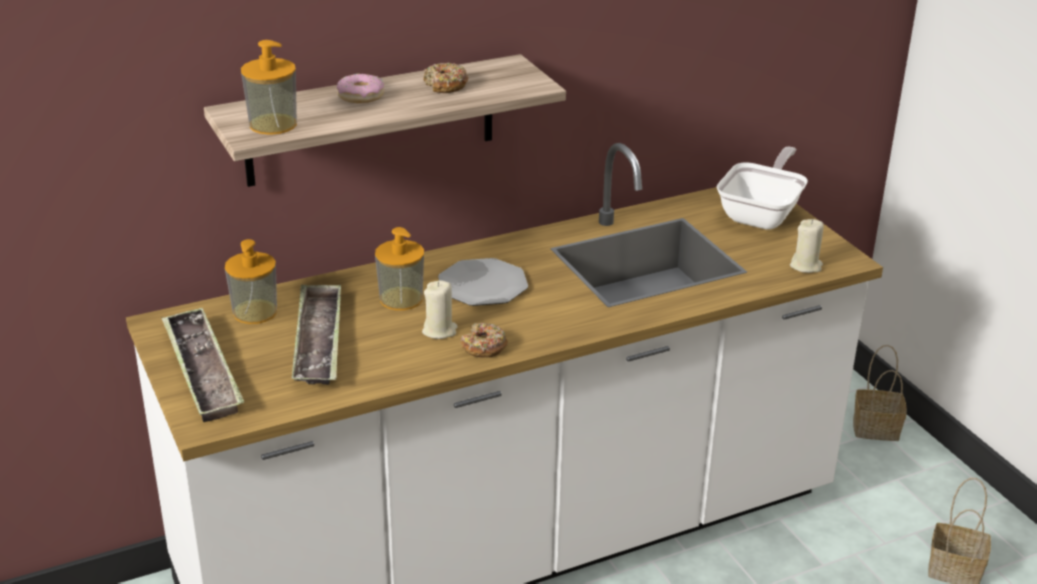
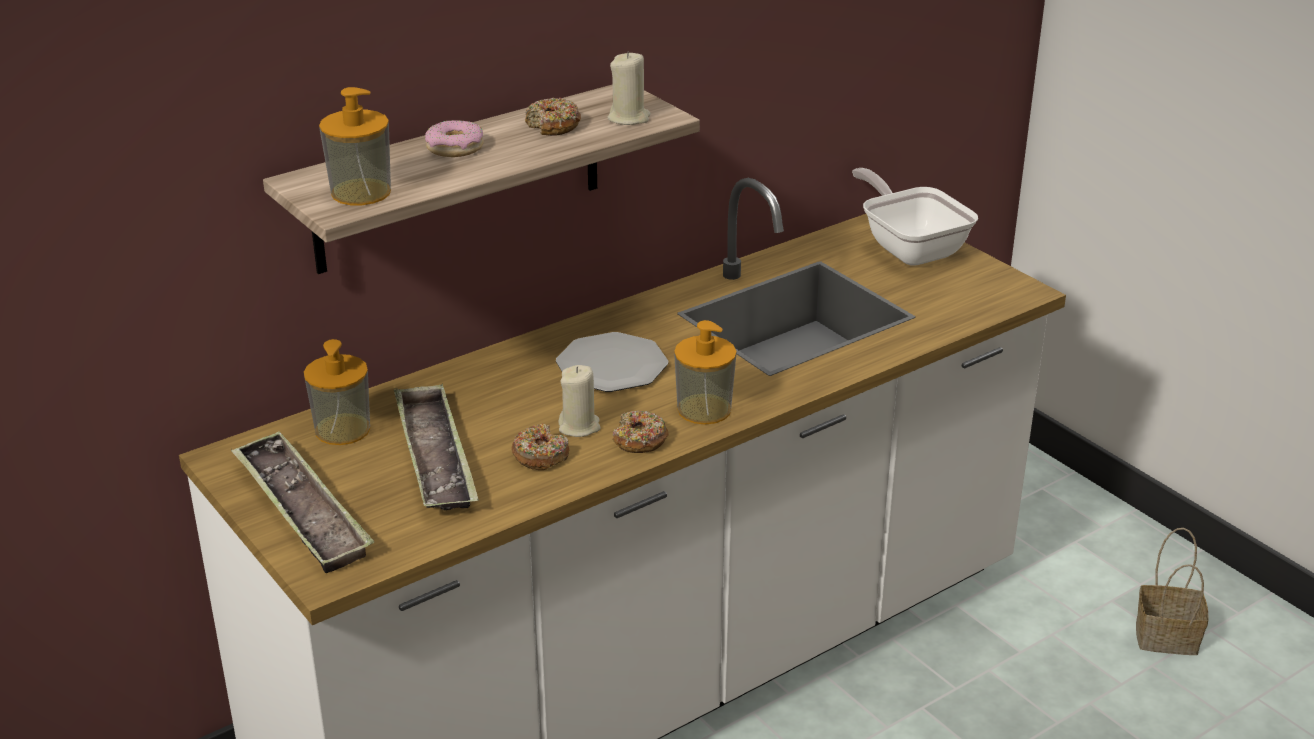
camera: 10 degrees left, 0 degrees up
(401, 298) = (518, 393): soap dispenser -> soap dispenser (704, 409)
(401, 350) = (540, 456): none -> donut
(762, 214) = (909, 247): frying pan -> frying pan turned 45 degrees counterclockwise
(806, 266) = (980, 303): beige candle -> beige candle (629, 118)
(877, 428) = (1038, 486): basket -> none

